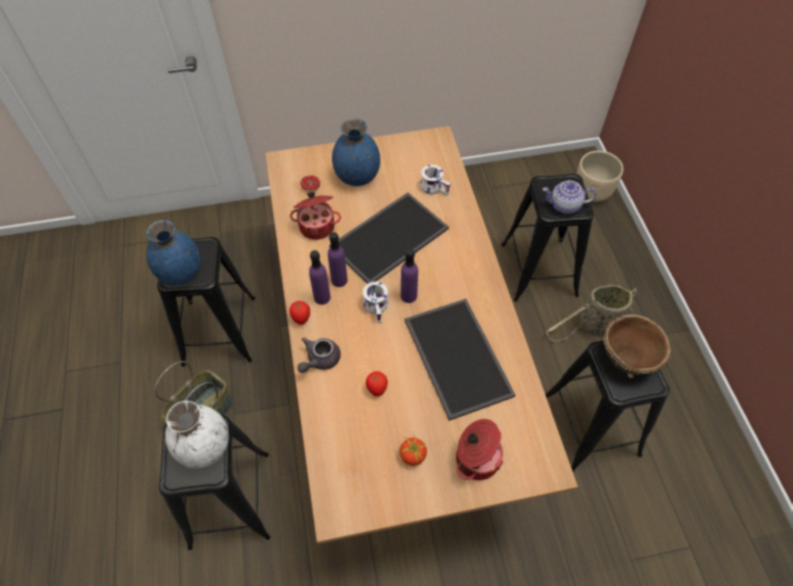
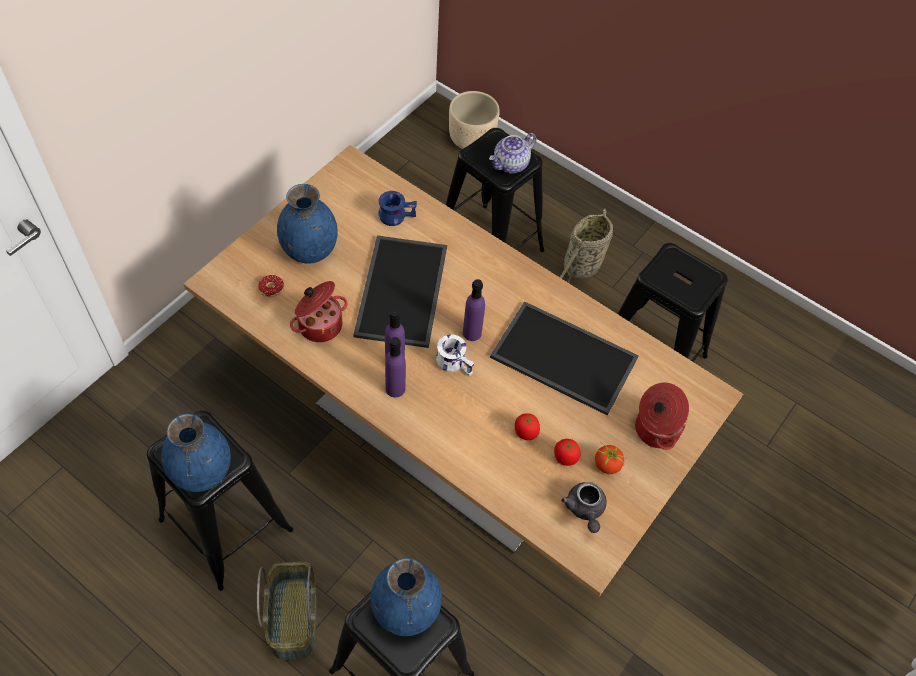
camera: 45 degrees left, 0 degrees up
(205, 447) = (406, 609): white vase -> blue vase
(301, 318) = (396, 421): tomato -> tomato (564, 458)
(319, 360) = (451, 445): grey teapot -> grey teapot (585, 510)
(435, 187) = (396, 214): white mug -> blue mug
(627, 358) = (675, 269): brown bowl -> none

